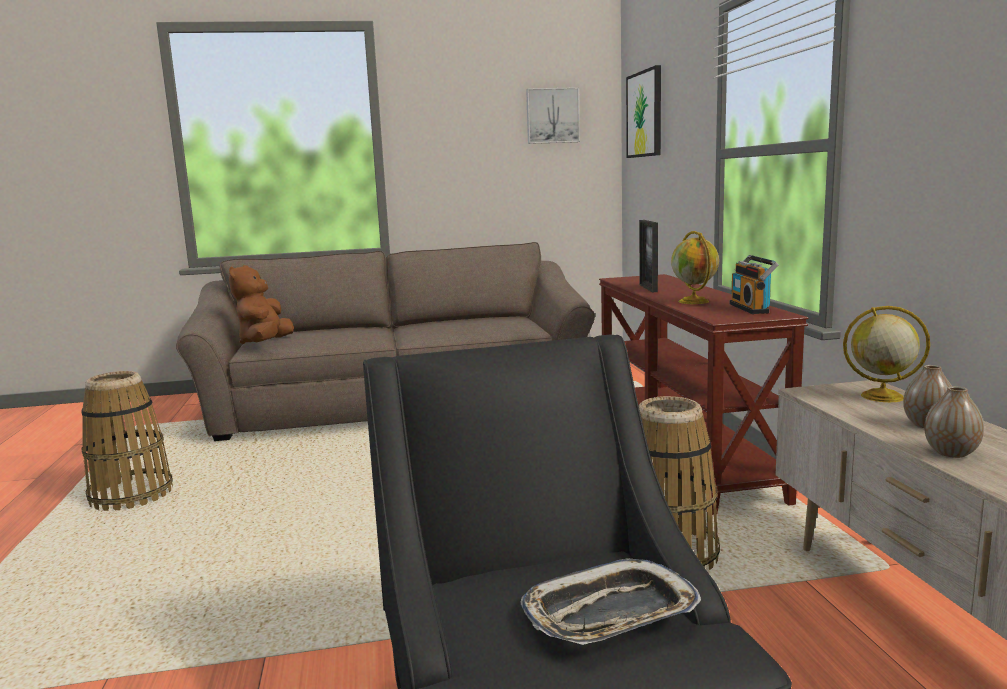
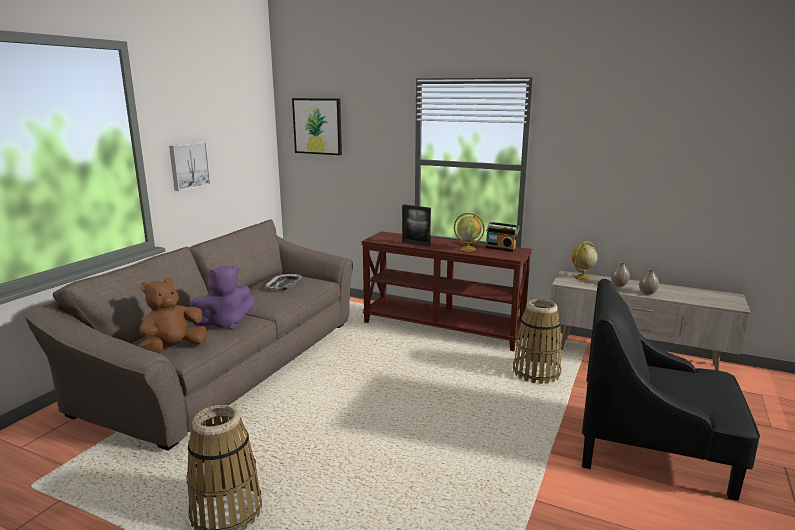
camera: 55 degrees left, 5 degrees up
(265, 343) = (173, 349): brown plush toy -> brown plush toy turned 90 degrees clockwise
(347, 337) = (225, 323): none -> purple plush toy
(552, 116) = (243, 123): picture -> picture (188, 165)
(610, 614) = (696, 379): tray -> tray (284, 285)

